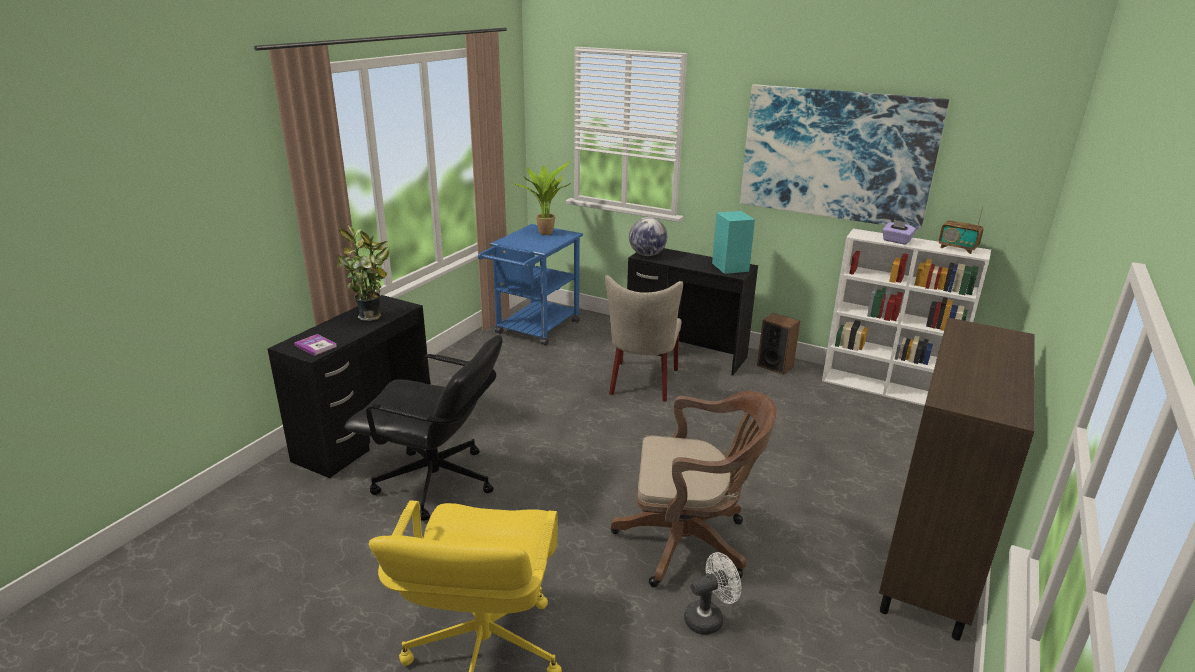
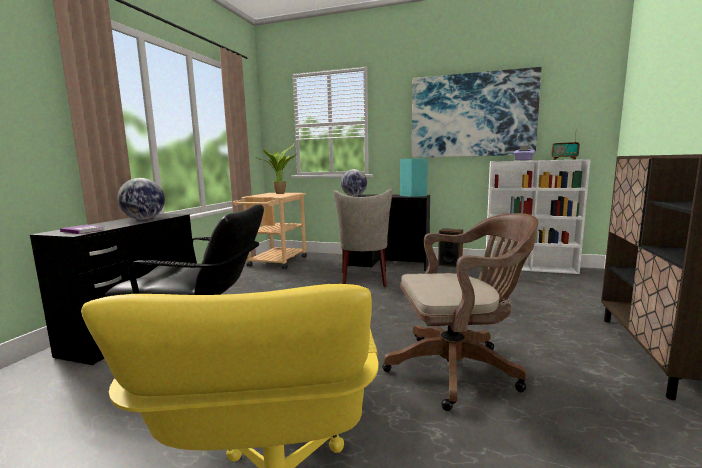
camera: 10 degrees left, 15 degrees down
(373, 316) = (144, 219): potted plant -> globe
(534, 330) = (275, 263): blue cart -> beige cart
(709, 618) = (520, 431): white fan -> none

